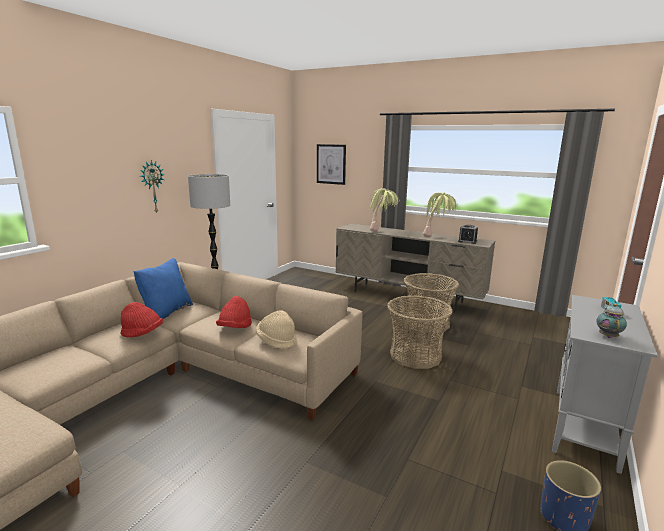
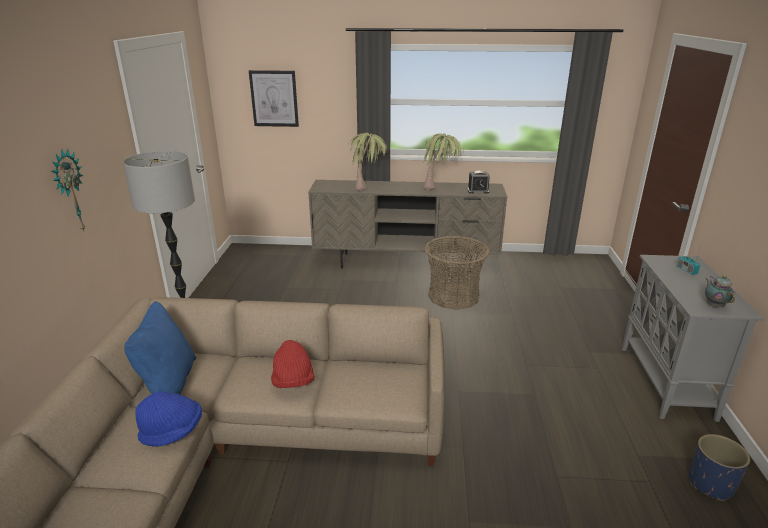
camera: 25 degrees left, 10 degrees up
(142, 334) = (173, 432): red hat -> blue hat
(277, 341) = (363, 386): beige hat -> none
(415, 355) = (472, 344): basket -> none

